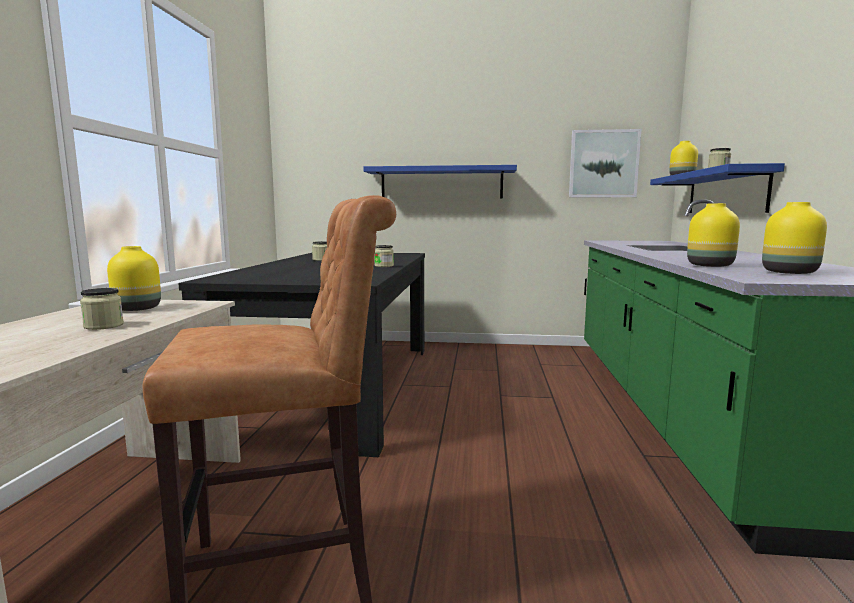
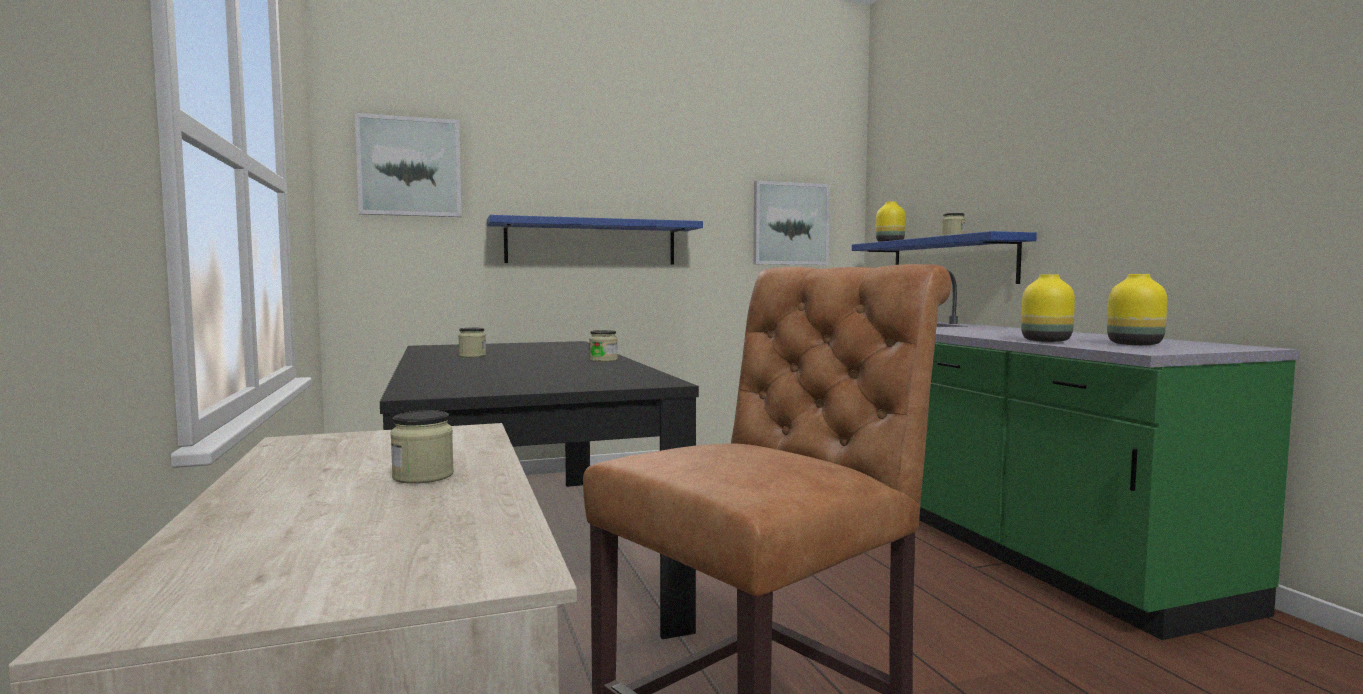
camera: 25 degrees left, 5 degrees down
(136, 309) = (382, 448): yellow vase -> none
(324, 137) = (409, 167): none -> picture

